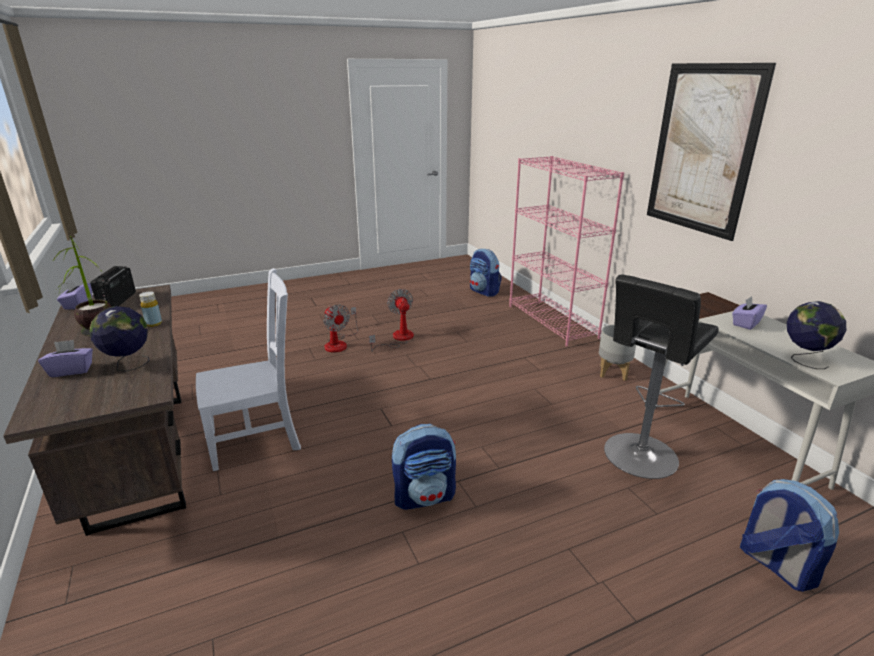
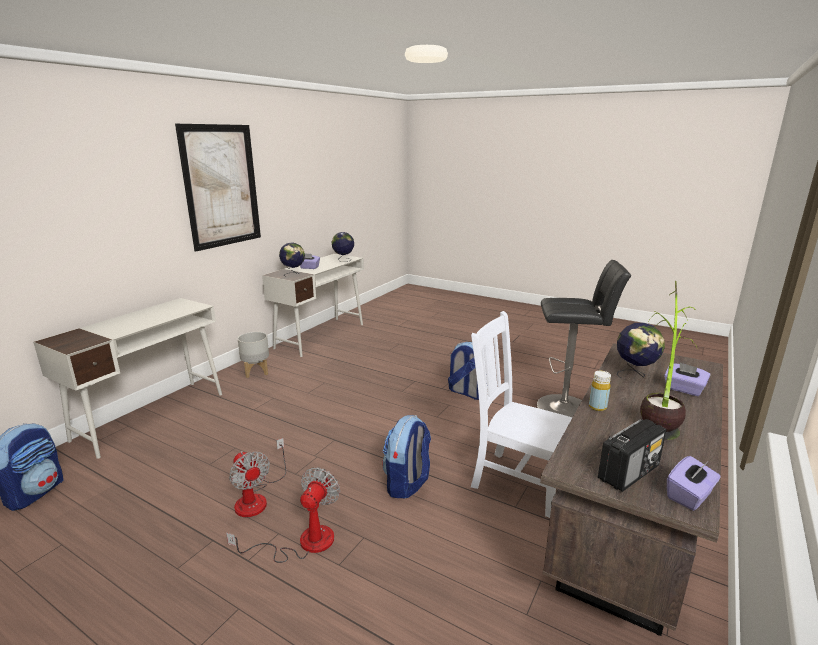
camera: 125 degrees left, 5 degrees down
(398, 339) = (257, 498): fan -> fan turned 75 degrees counterclockwise
(552, 322) = (152, 415): pink bookcase -> white desk
(638, 457) = (358, 352): black stool -> black stool (568, 407)
(704, 307) = (293, 274): none -> globe
(775, 564) = (401, 325): backpack -> backpack (407, 484)

